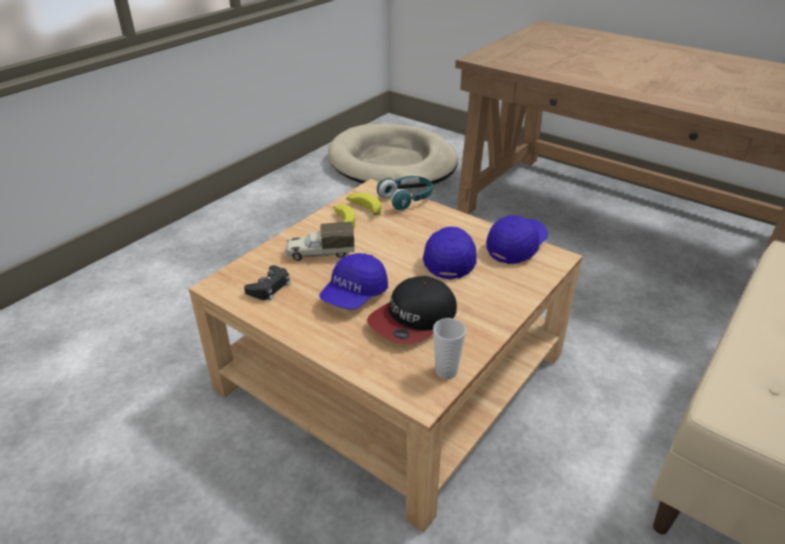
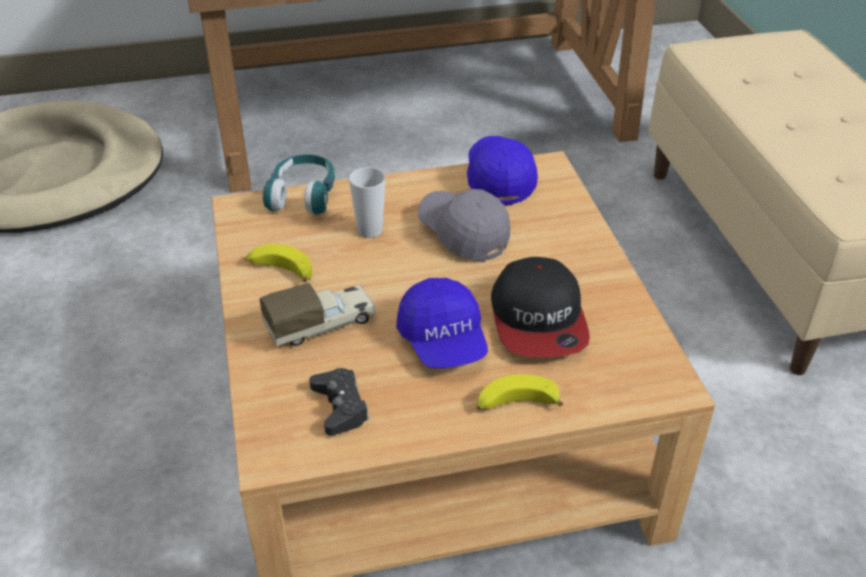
camera: 50 degrees left, 5 degrees up
(320, 253) = (322, 325): toy truck -> toy truck turned 150 degrees counterclockwise
(364, 209) = (275, 238): banana -> banana (516, 405)
(446, 371) = (646, 344): cup -> cup (370, 230)
(449, 259) = (463, 234): blue cap -> grey cap

